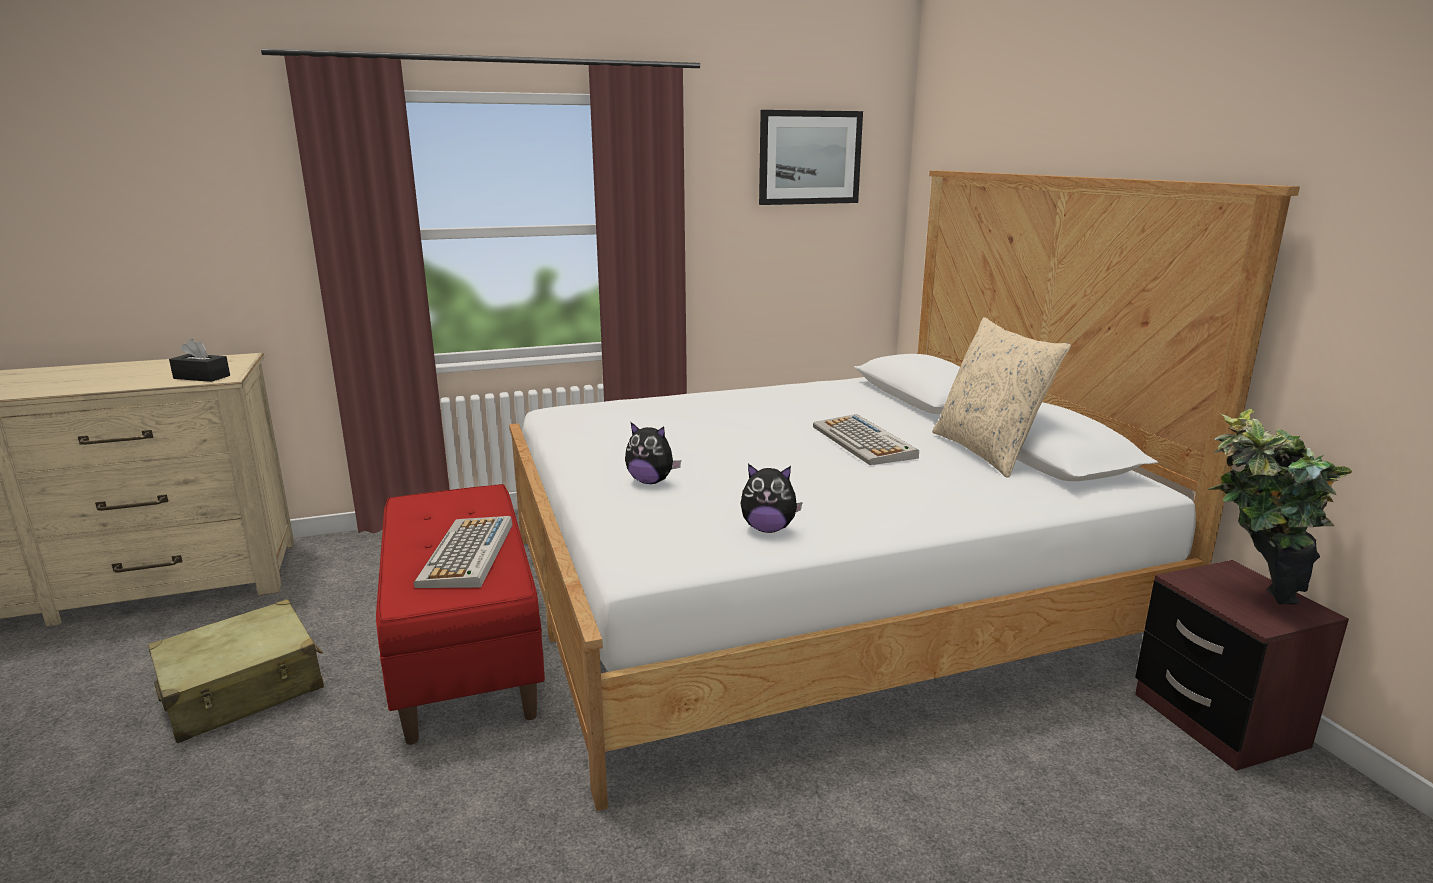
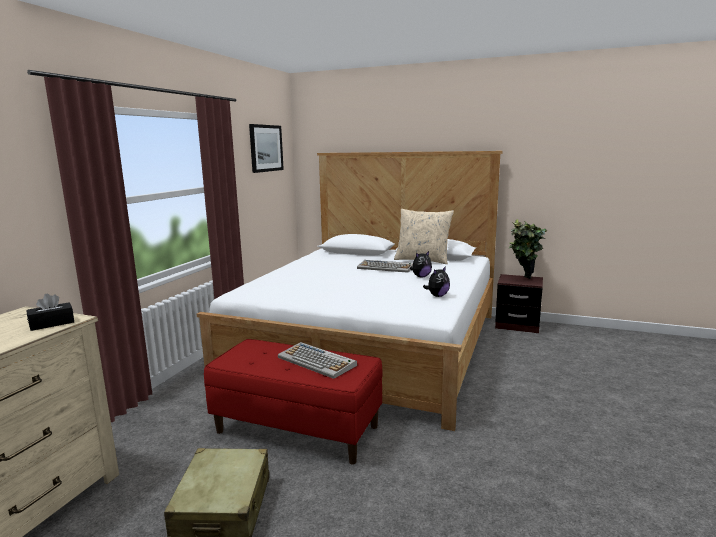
camera: 50 degrees left, 5 degrees down
(651, 481) = (362, 299): plush toy -> plush toy (421, 276)

